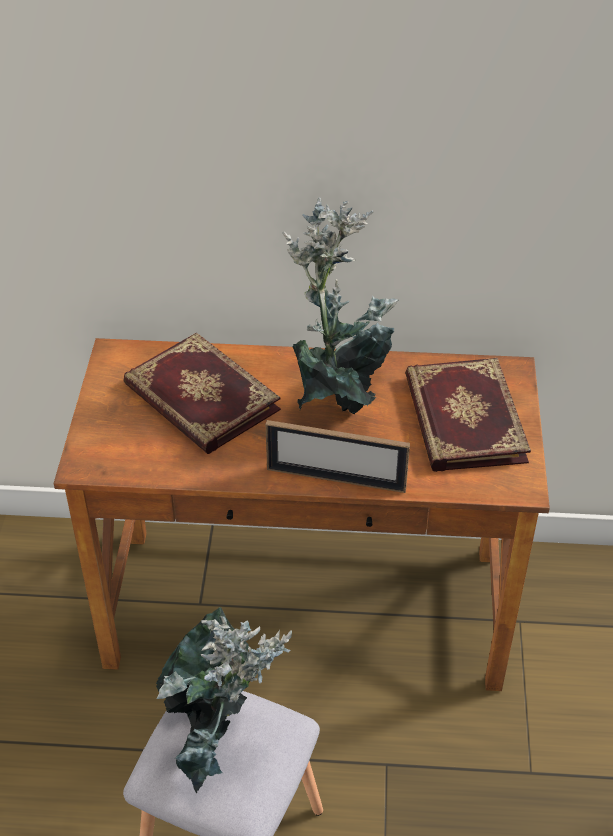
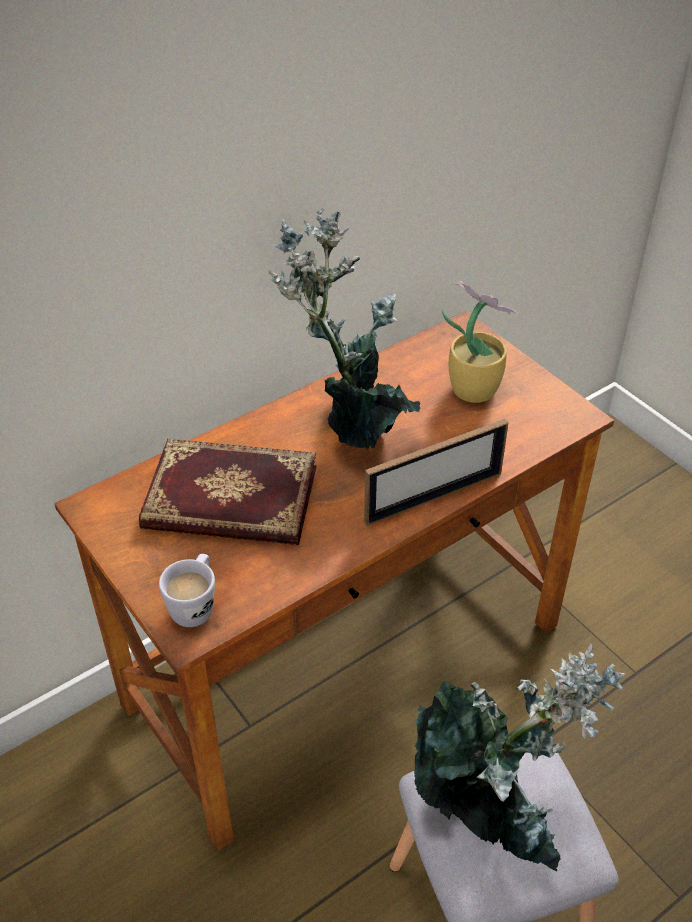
camera: 40 degrees left, 0 degrees up
(105, 452) = (195, 605): none -> white mug
(462, 419) = (472, 388): book -> potted plant

